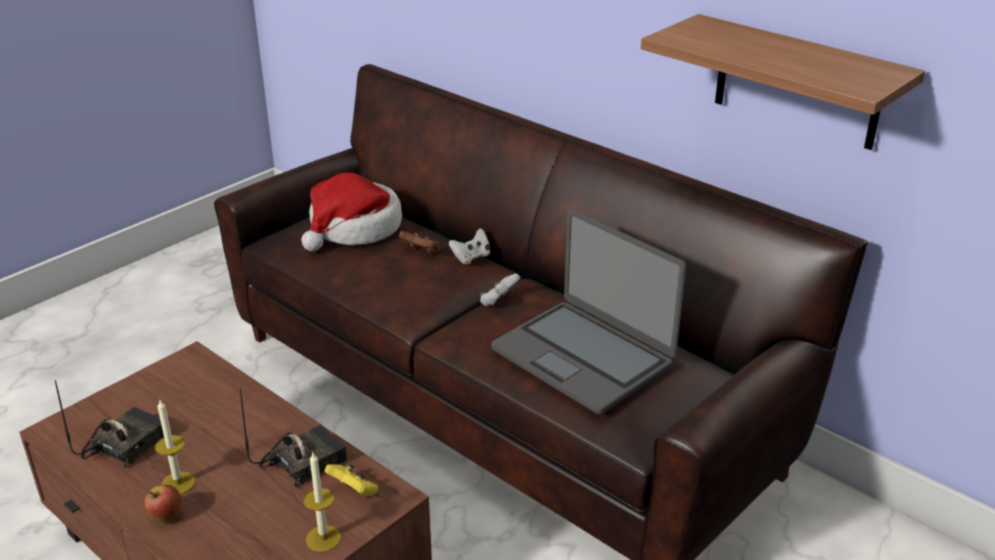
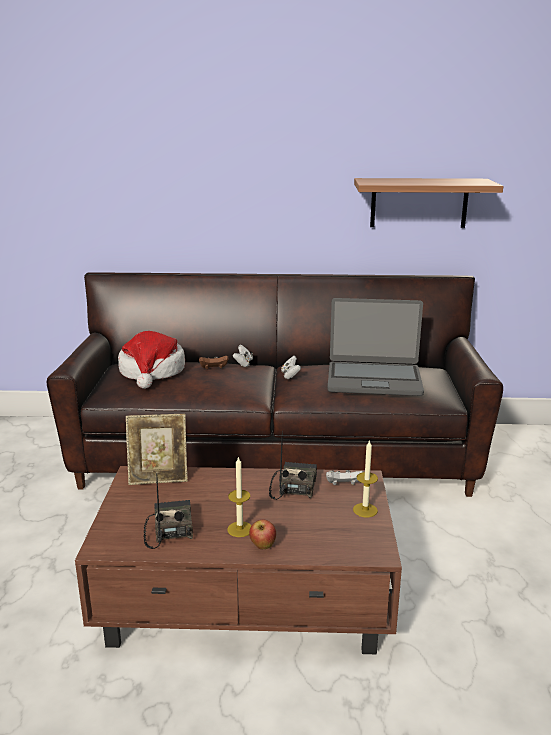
camera: 40 degrees left, 10 degrees down
(205, 375) = (159, 477): none -> picture frame
(354, 491) = (343, 485): yellow game controller -> white game controller

